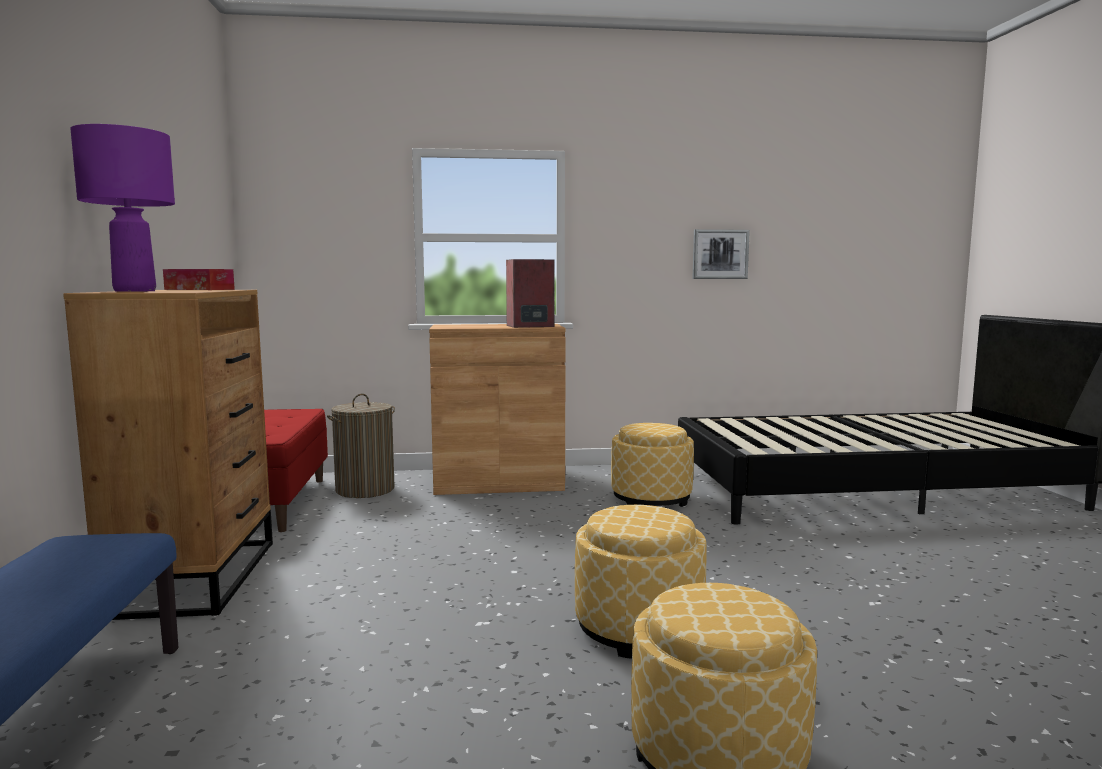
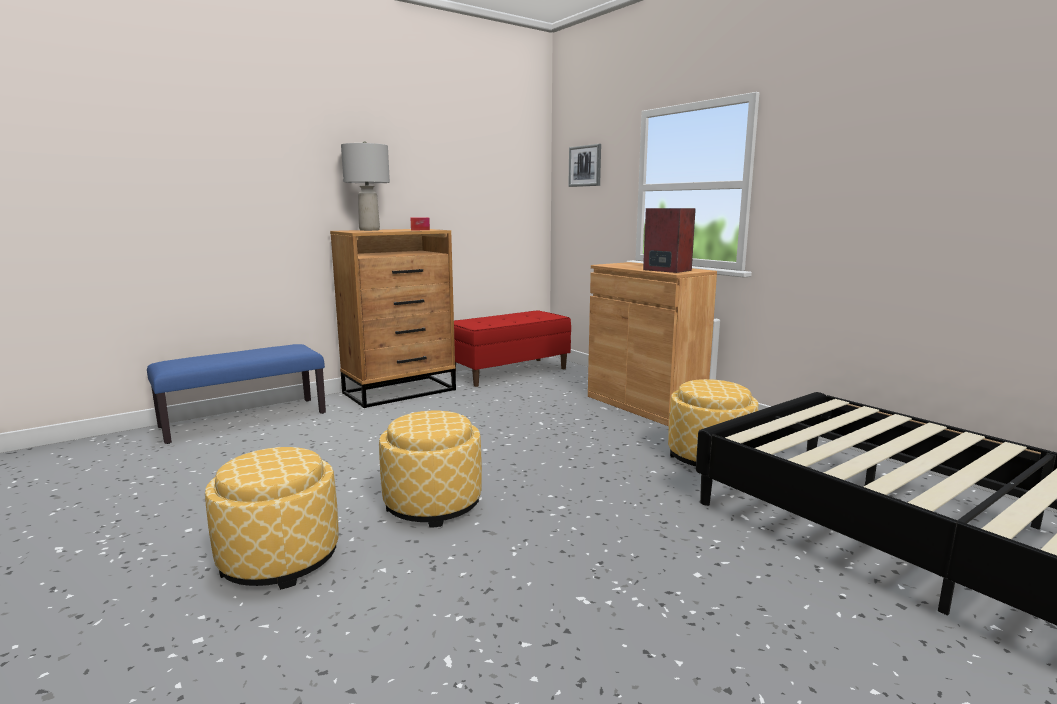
camera: 60 degrees right, 5 degrees up
(134, 291) = (369, 230): purple table lamp -> grey table lamp
(365, 489) = (567, 380): laundry basket -> none
(720, 254) = (931, 198): picture -> picture (585, 166)

